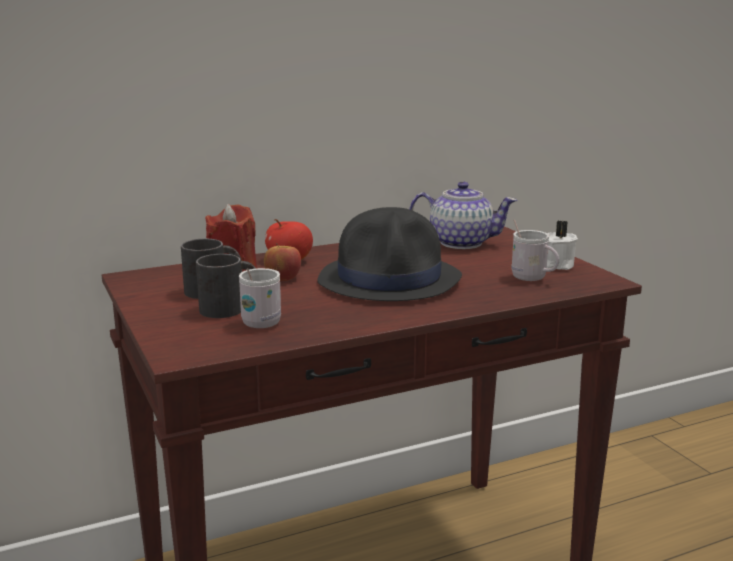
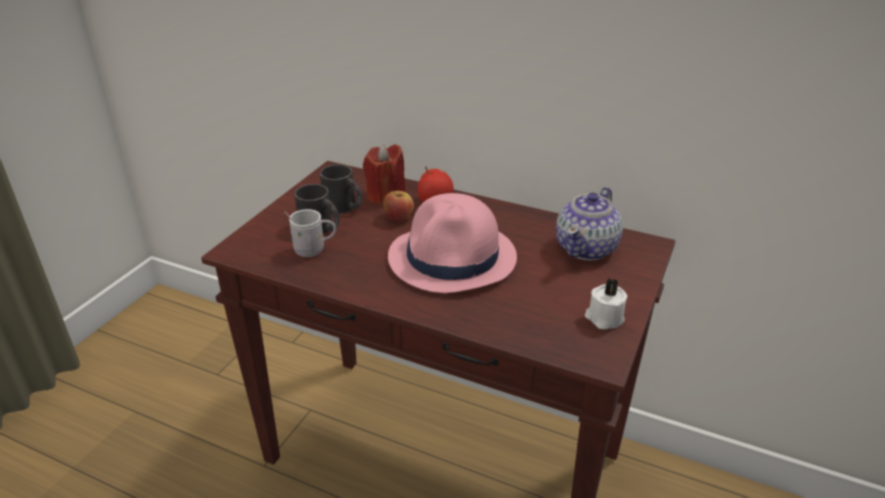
camera: 50 degrees right, 15 degrees up
(390, 280) = (453, 258): black hat -> pink hat
(460, 242) = (587, 248): teapot -> teapot turned 60 degrees clockwise
(533, 279) = (549, 320): white mug -> none

